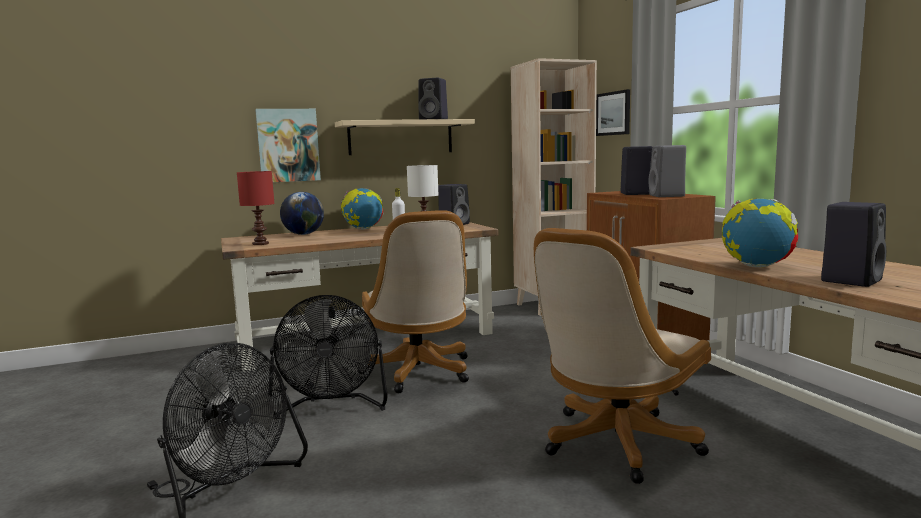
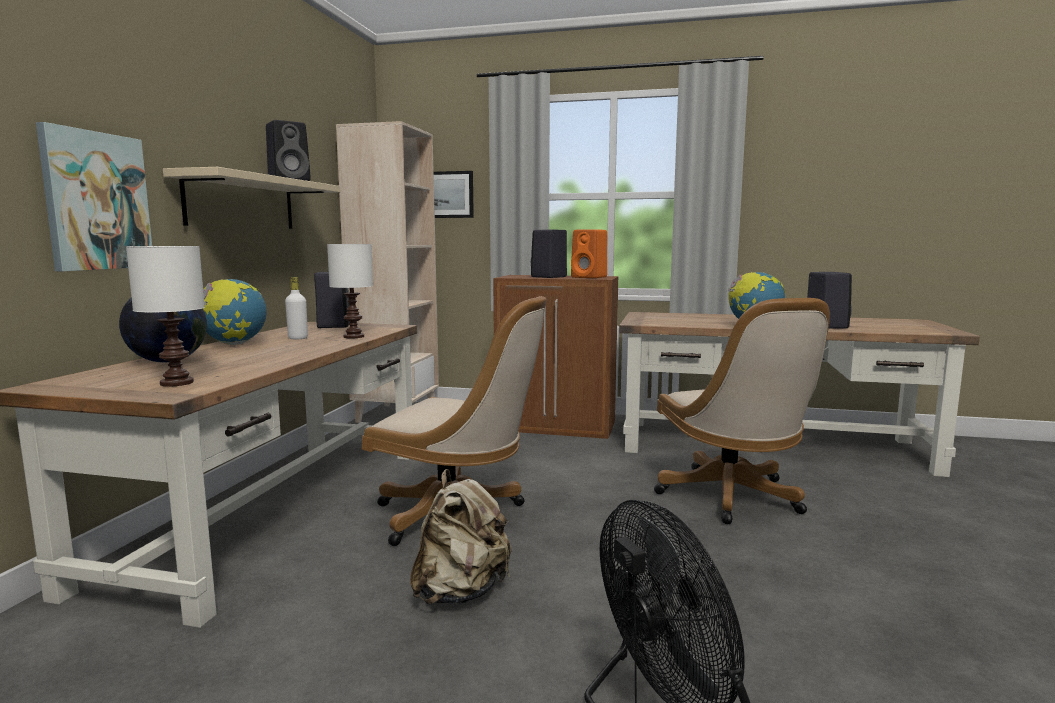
camera: 55 degrees left, 0 degrees up
(260, 244) = (175, 383): red table lamp -> white table lamp
(327, 405) = (461, 592): black fan -> beige backpack
(667, 196) = (590, 277): grey speaker -> orange speaker

